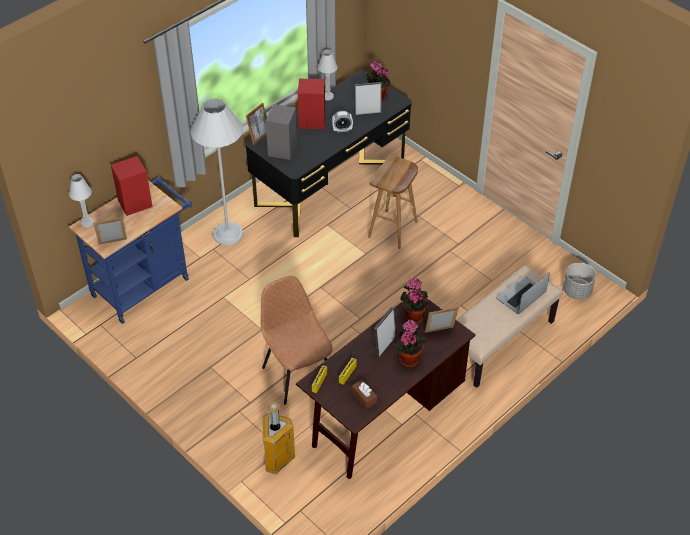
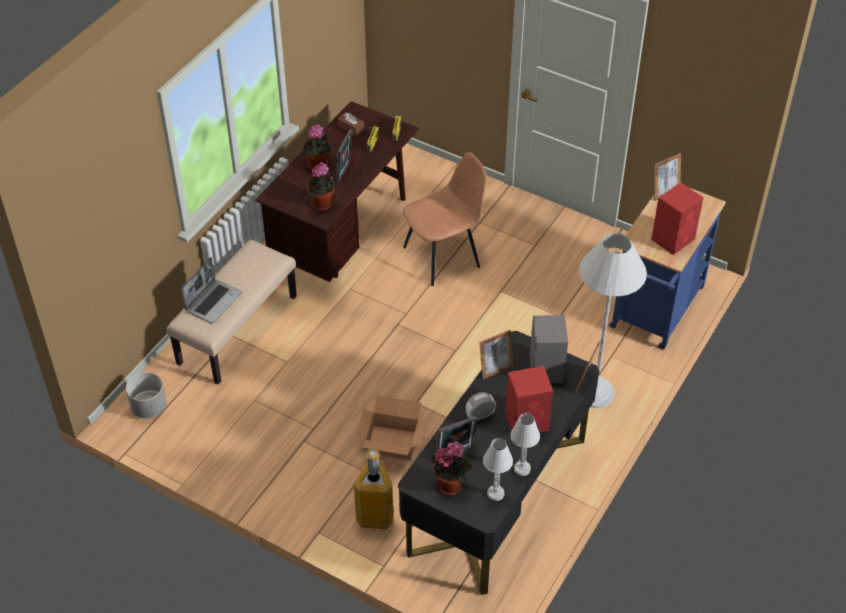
camera: 165 degrees right, 0 degrees up
(87, 223) = (708, 208): white table lamp -> white table lamp (495, 493)
(277, 460) = (432, 182): trash can -> trash can (375, 515)
(298, 373) = (443, 256): brown chair -> brown chair turned 75 degrees counterclockwise
(393, 230) = (392, 442): brown stool -> cardboard box
(440, 332) = (292, 194): picture frame -> picture frame (495, 369)

